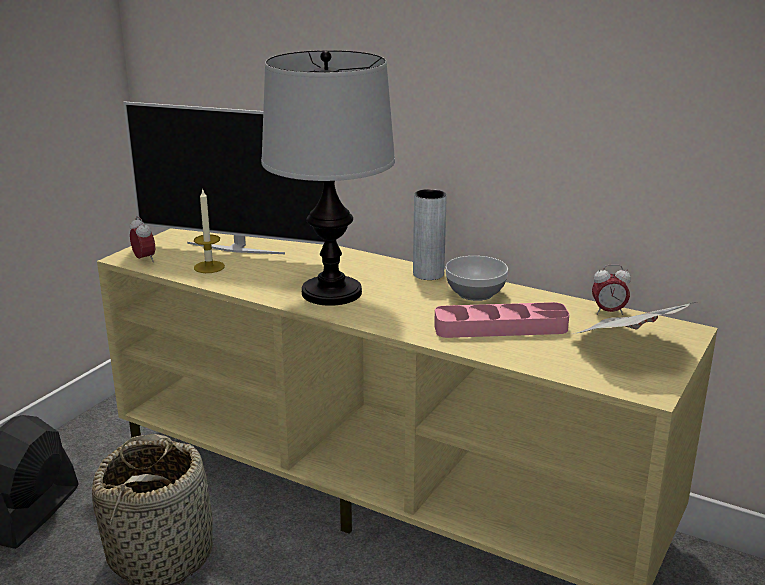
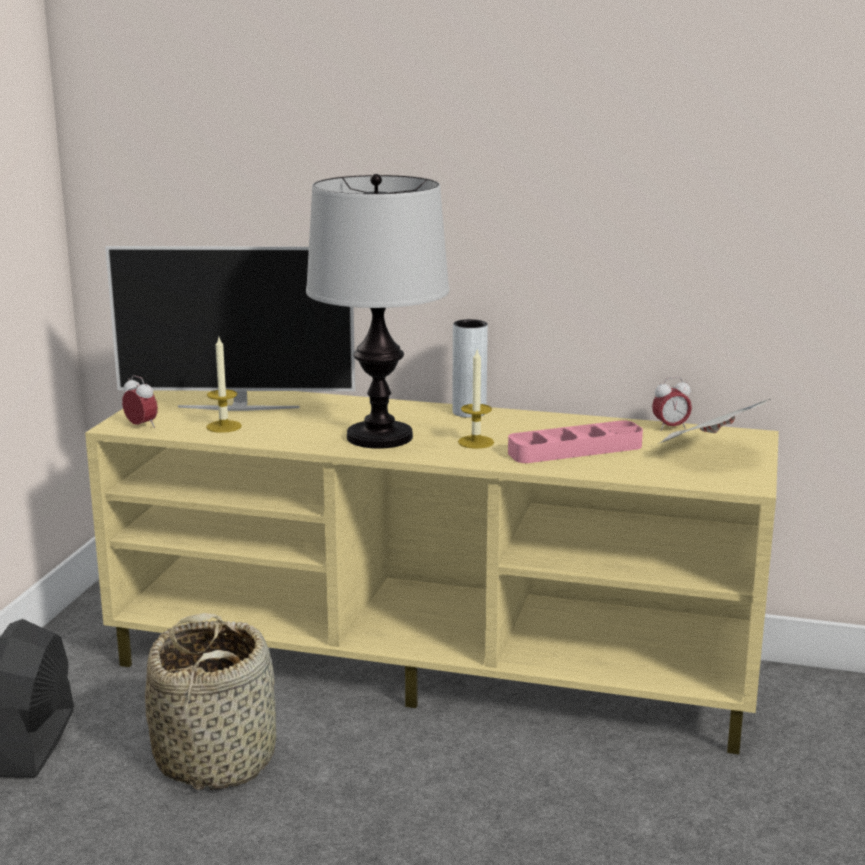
camera: 15 degrees left, 5 degrees down
(413, 308) = (476, 442): none -> candle
(476, 293) = (530, 424): bowl -> none

